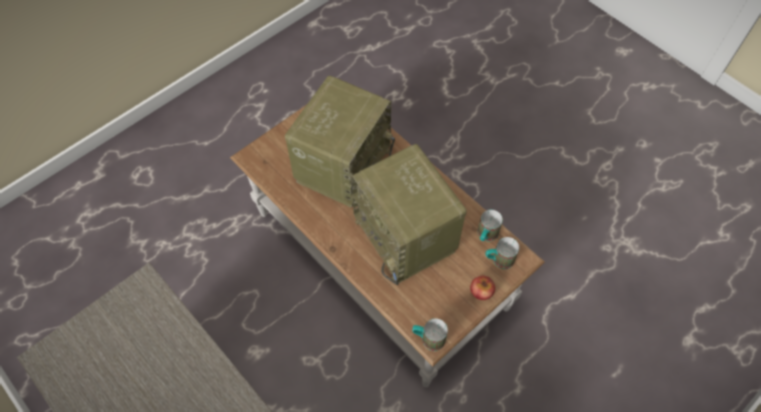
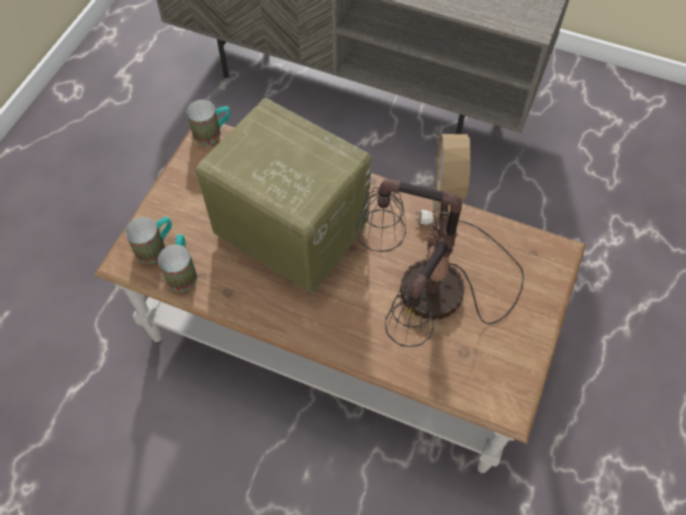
camera: 155 degrees right, 0 degrees up
(343, 163) = (428, 294): radio -> table lamp
(481, 291) = (167, 202): apple -> none

